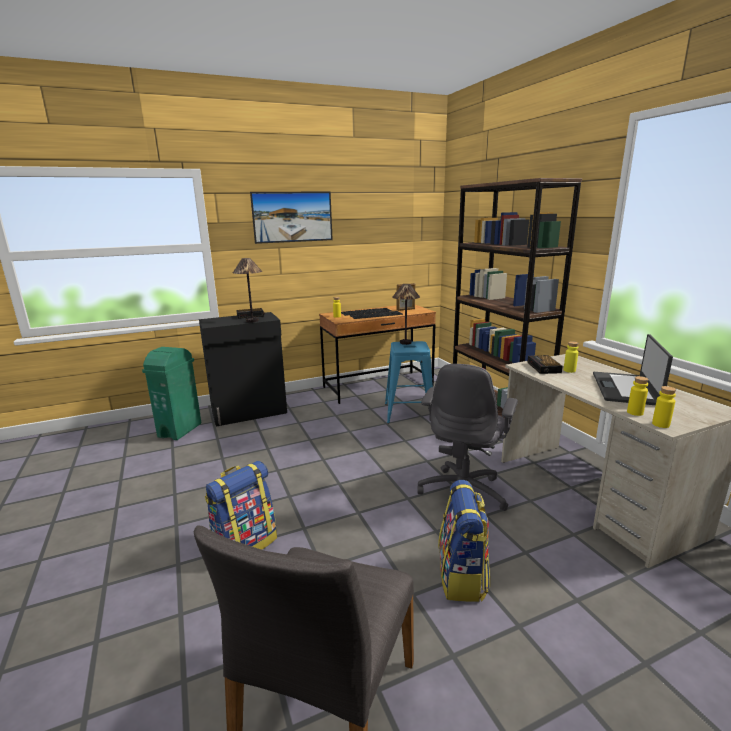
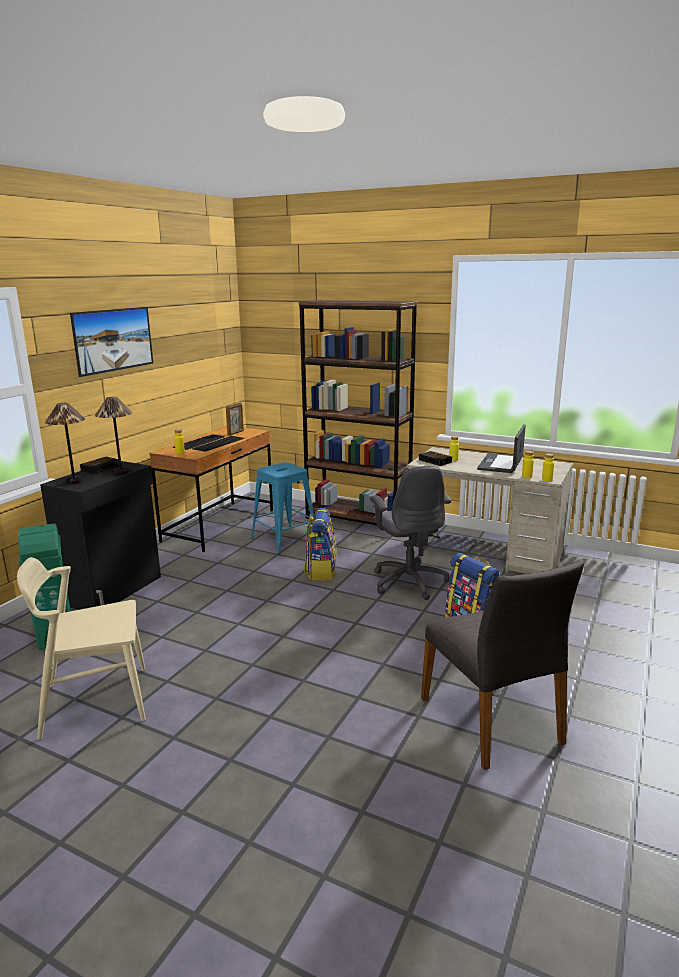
camera: 40 degrees left, 0 degrees up
(124, 487) = (95, 701): none -> beige chair
(245, 544) = (303, 679): backpack -> backpack (321, 571)
(405, 343) = (272, 467): table lamp -> table lamp (74, 481)
(626, 389) = (501, 464): laptop -> laptop turned 45 degrees clockwise

